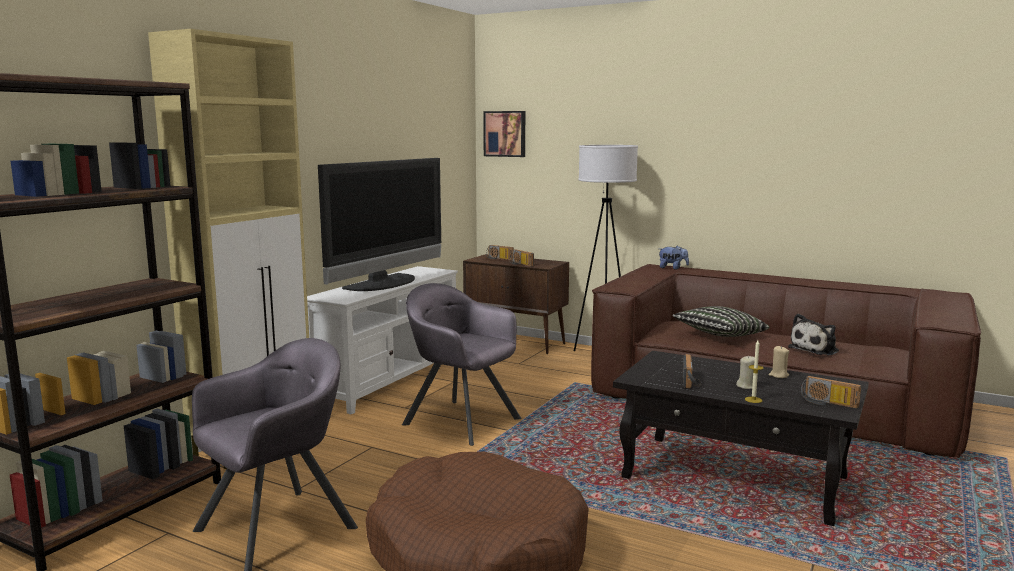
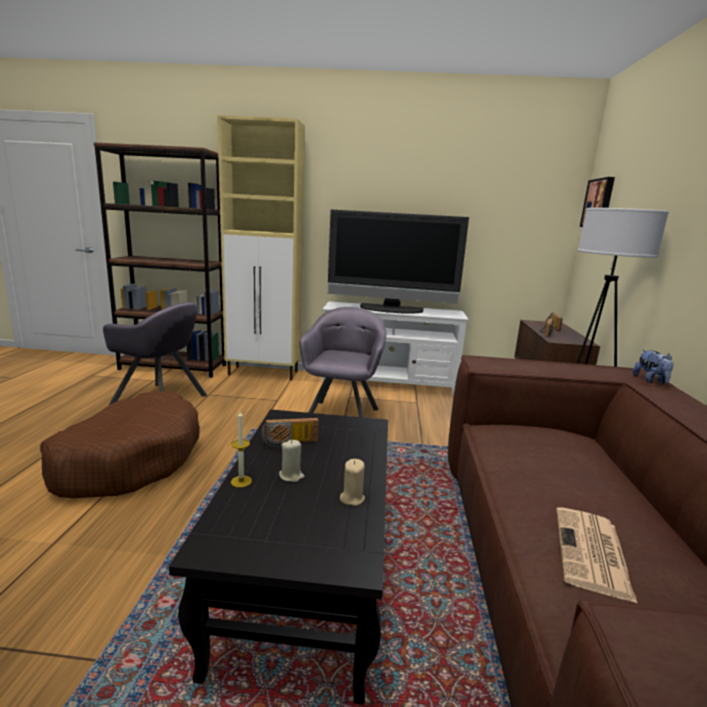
camera: 65 degrees right, 5 degrees up
(719, 336) = (542, 464): pillow -> none
(815, 349) = (592, 553): plush toy -> newspaper
(828, 403) = (246, 540): radio -> none

